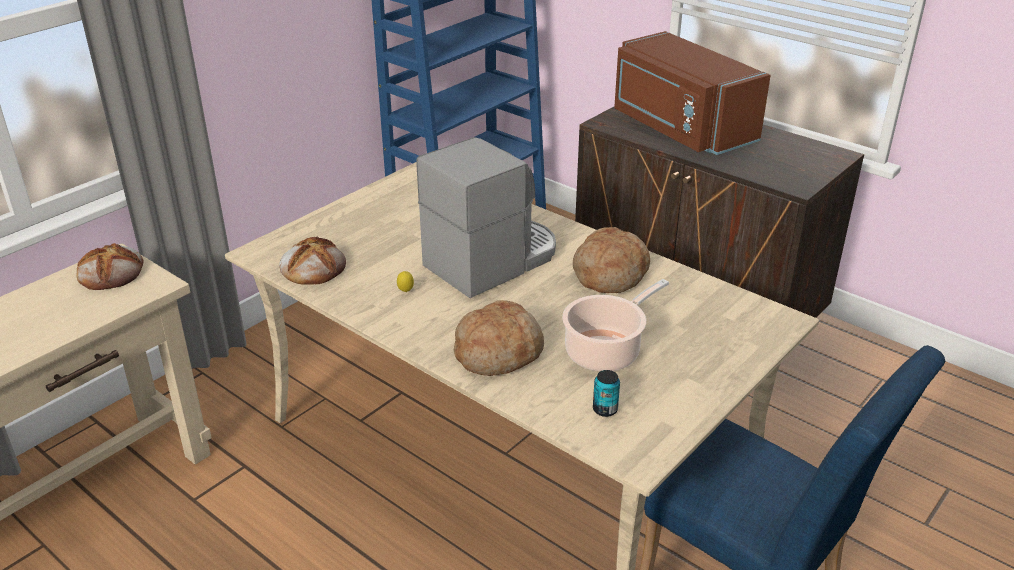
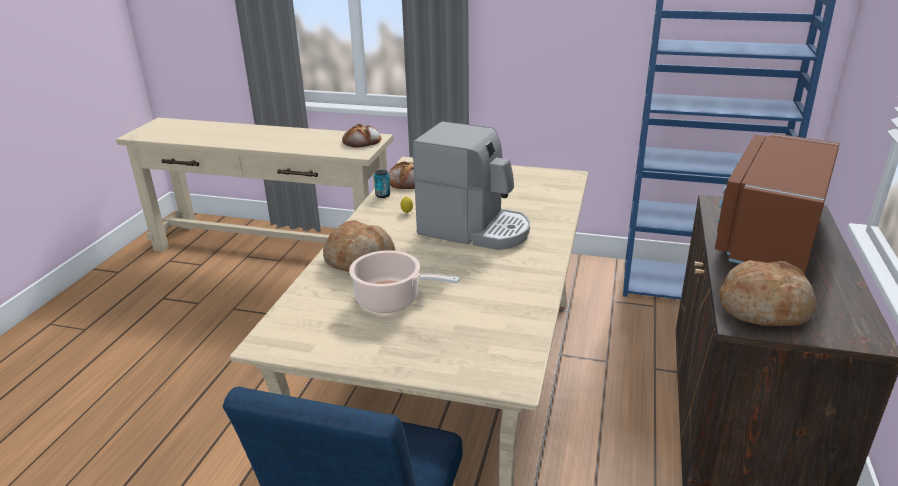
camera: 65 degrees right, 5 degrees down
(605, 409) = (316, 316): can -> can (383, 195)
(609, 274) = (503, 277): bread -> bread (764, 308)

